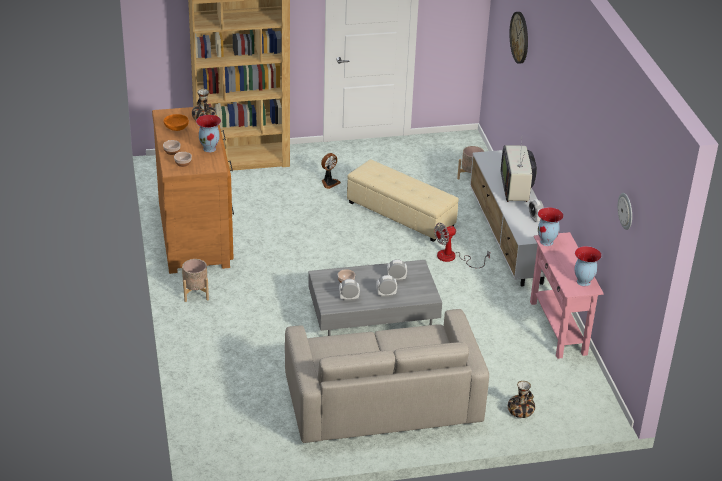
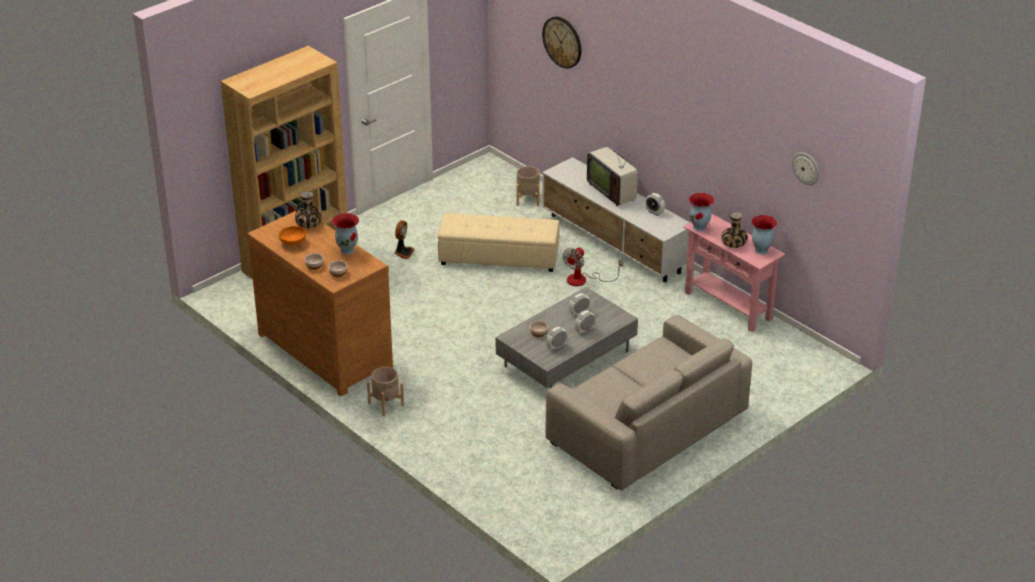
camera: 30 degrees left, 0 degrees up
(520, 412) = (764, 389): vase -> vase (733, 243)

